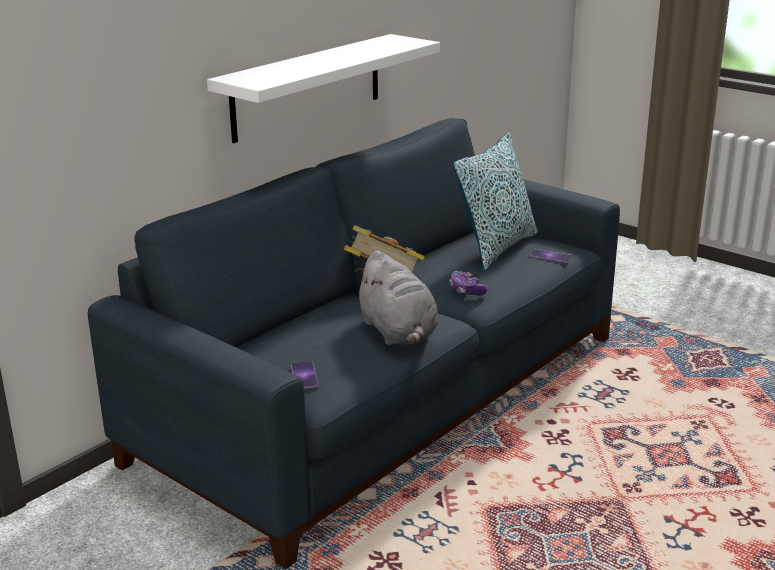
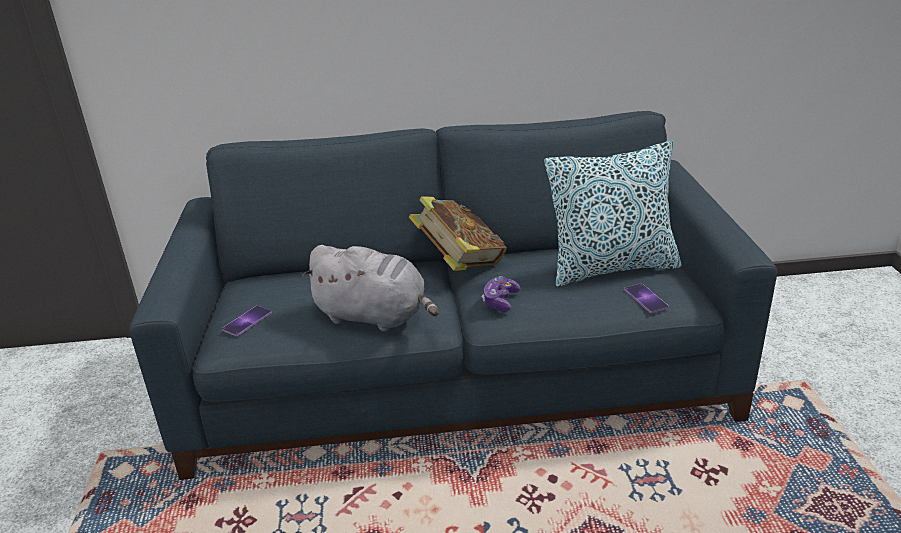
camera: 45 degrees right, 5 degrees up
(307, 87) = (459, 47): white shelf -> none
(398, 333) = (375, 316): grey plush toy -> grey plush toy turned 90 degrees counterclockwise

